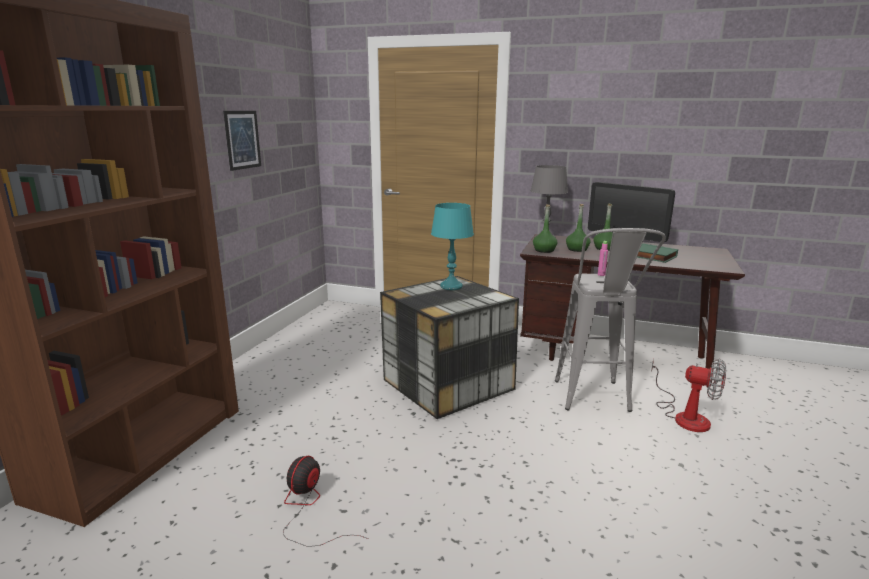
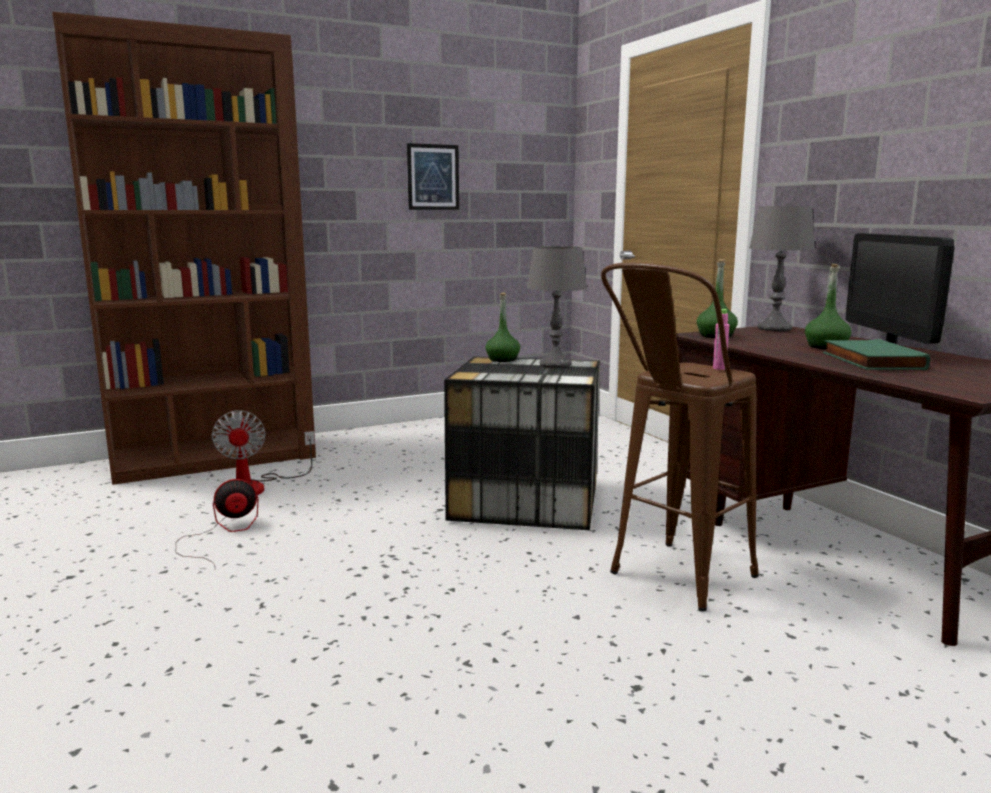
camera: 45 degrees right, 5 degrees down
(451, 286) = (555, 364): turquoise table lamp -> grey table lamp
(577, 249) = (773, 341): green bottle -> green bottle (502, 359)
(594, 402) = (670, 582): grey stool -> brown stool
(684, 416) = (785, 653): fan -> fan (257, 486)

